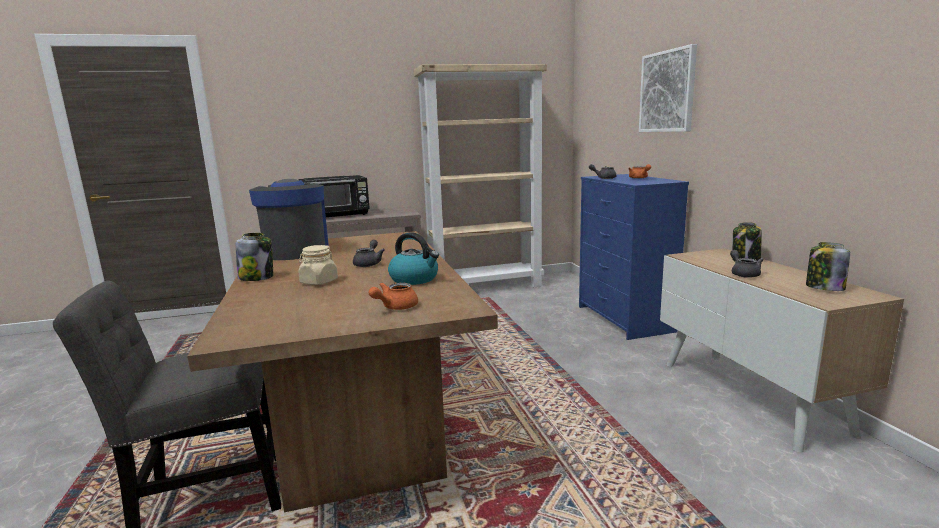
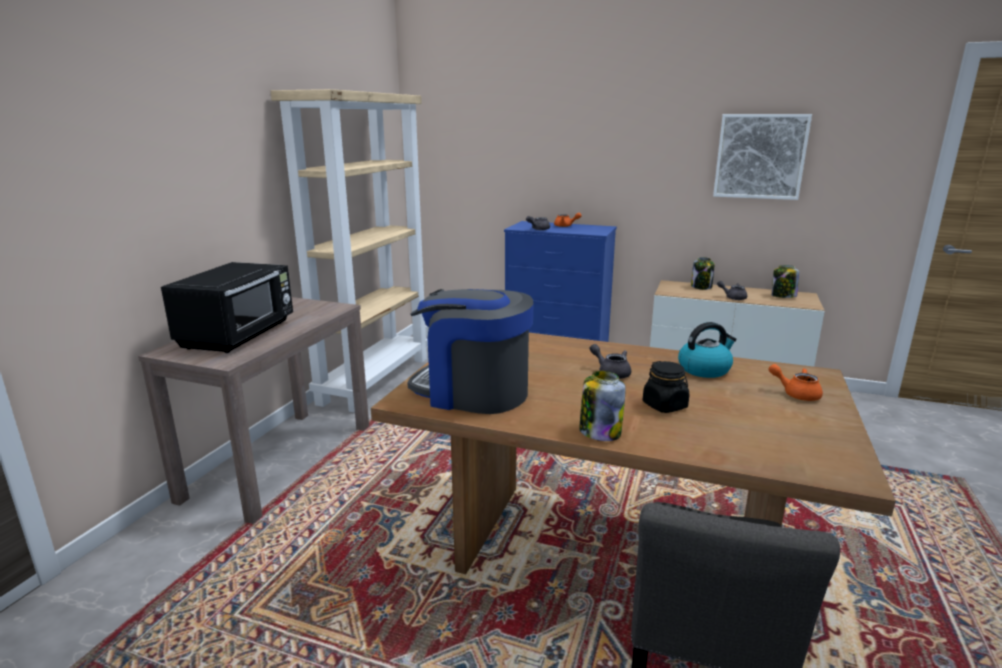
camera: 55 degrees left, 5 degrees up
(319, 282) = (665, 406): beige jar -> black jar
(395, 307) = (796, 394): orange teapot -> orange teapot turned 135 degrees clockwise
(667, 91) = (578, 142): picture -> picture (760, 156)

